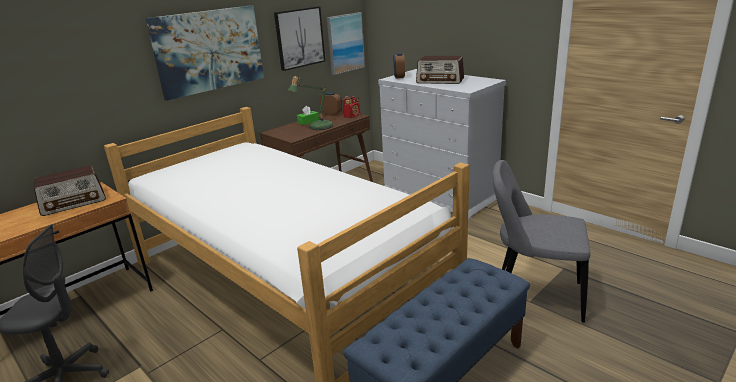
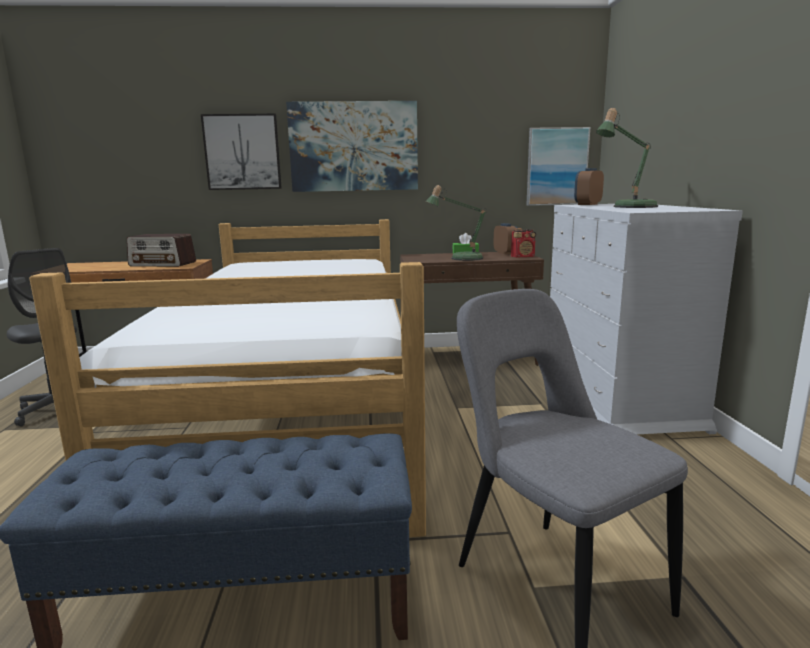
camera: 40 degrees right, 10 degrees down
(299, 38) = (481, 149): picture -> picture (242, 152)
(440, 81) = (629, 207): radio -> table lamp

